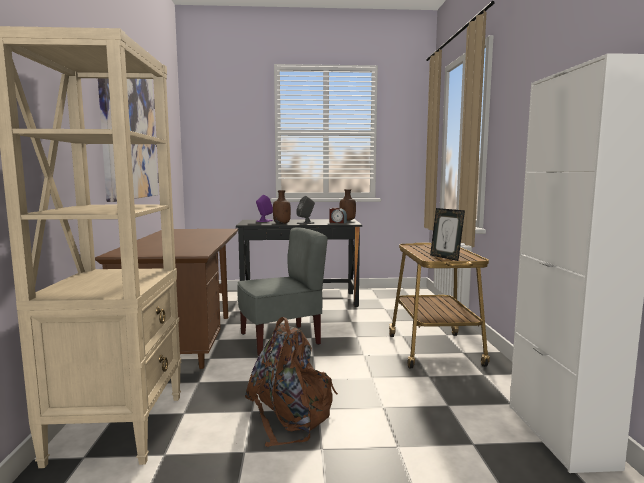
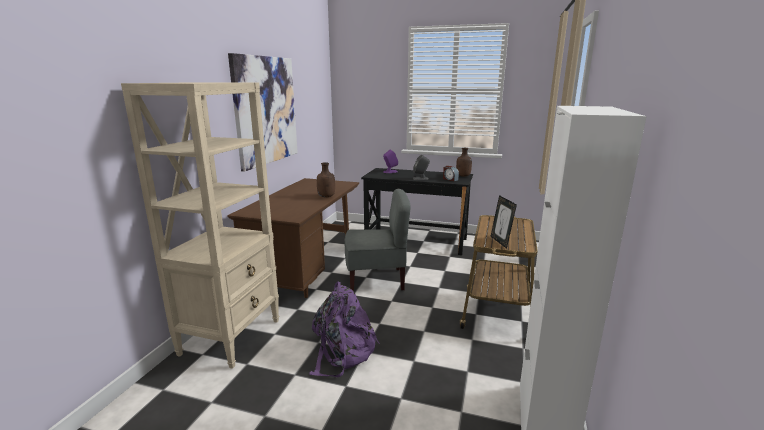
camera: 20 degrees right, 10 degrees up
(282, 223) = (400, 177): brown bottle -> brown bottle (326, 196)
(290, 415) = (342, 352): brown backpack -> purple backpack

